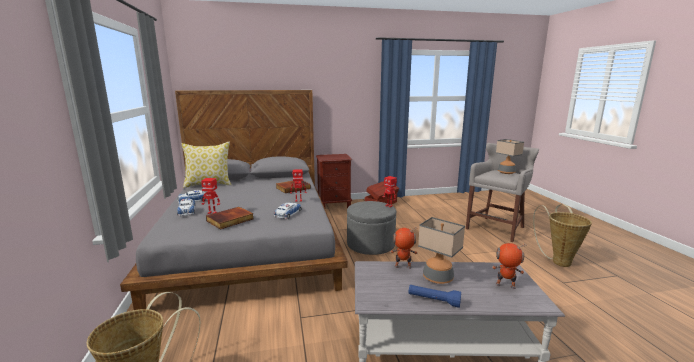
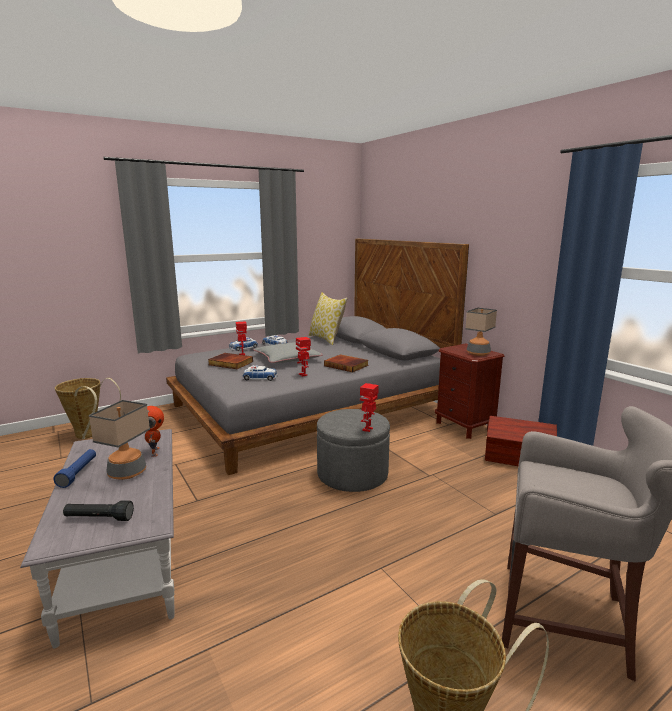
camera: 70 degrees right, 0 degrees up
(247, 200) = (287, 358): none -> grey pillow
(505, 286) = (99, 518): toy robot -> black flashlight
(506, 172) = (601, 493): table lamp -> table lamp (478, 353)

